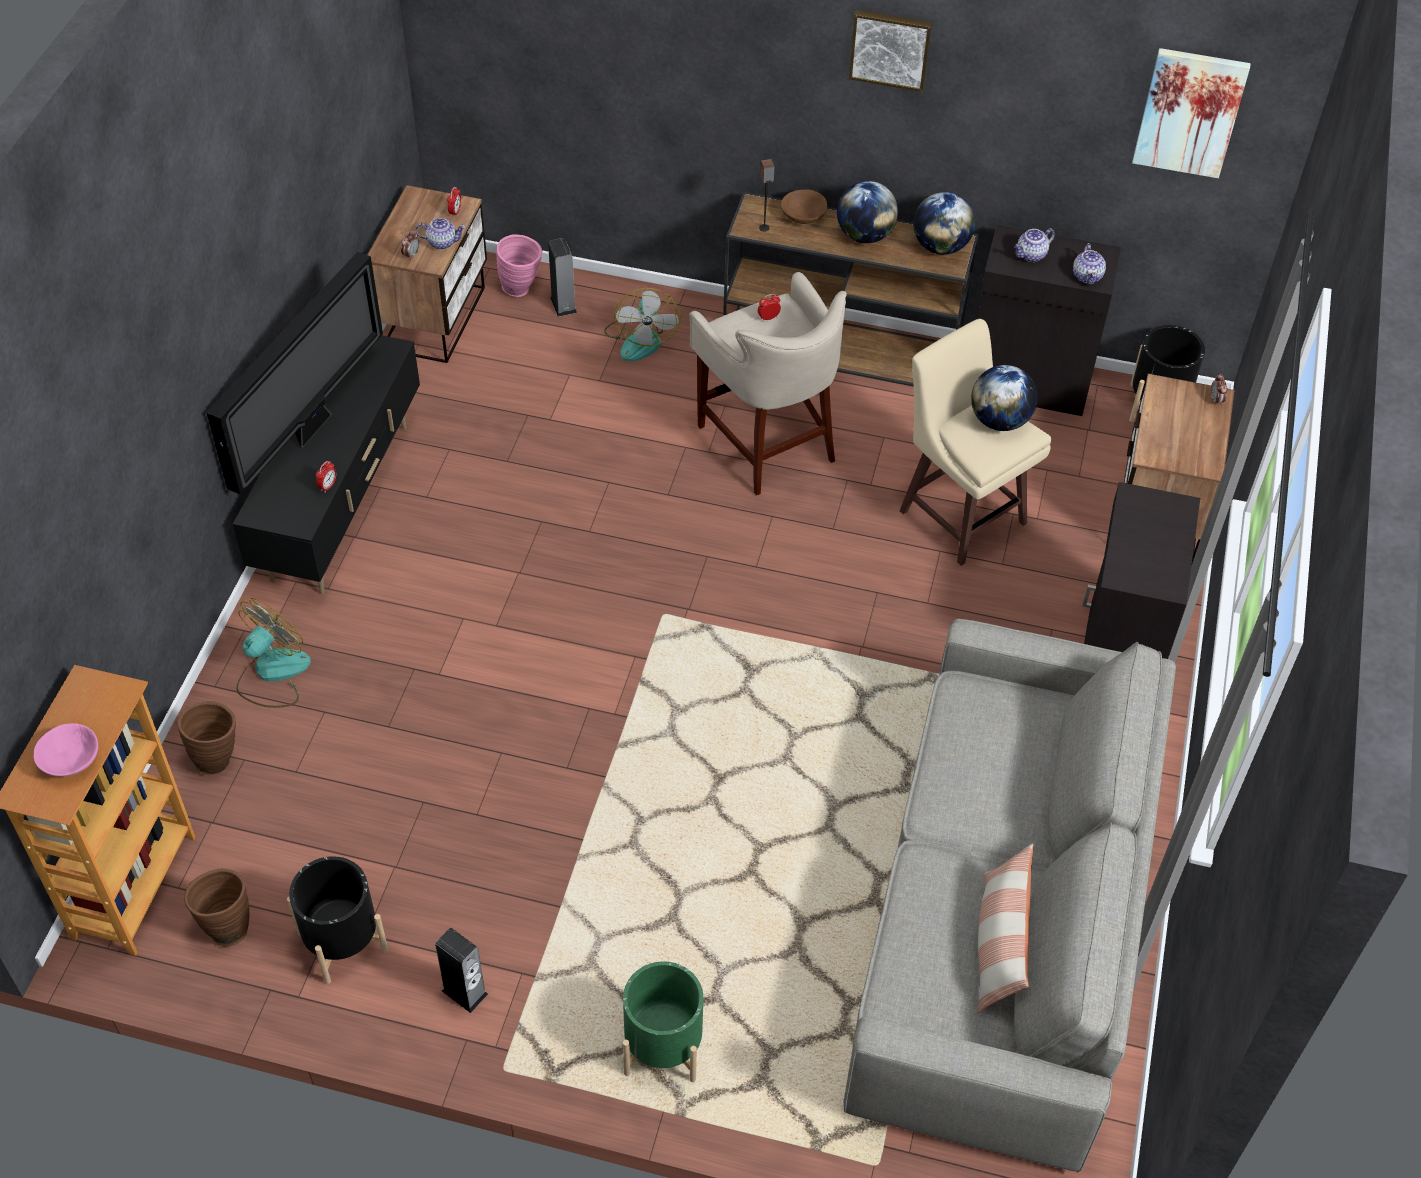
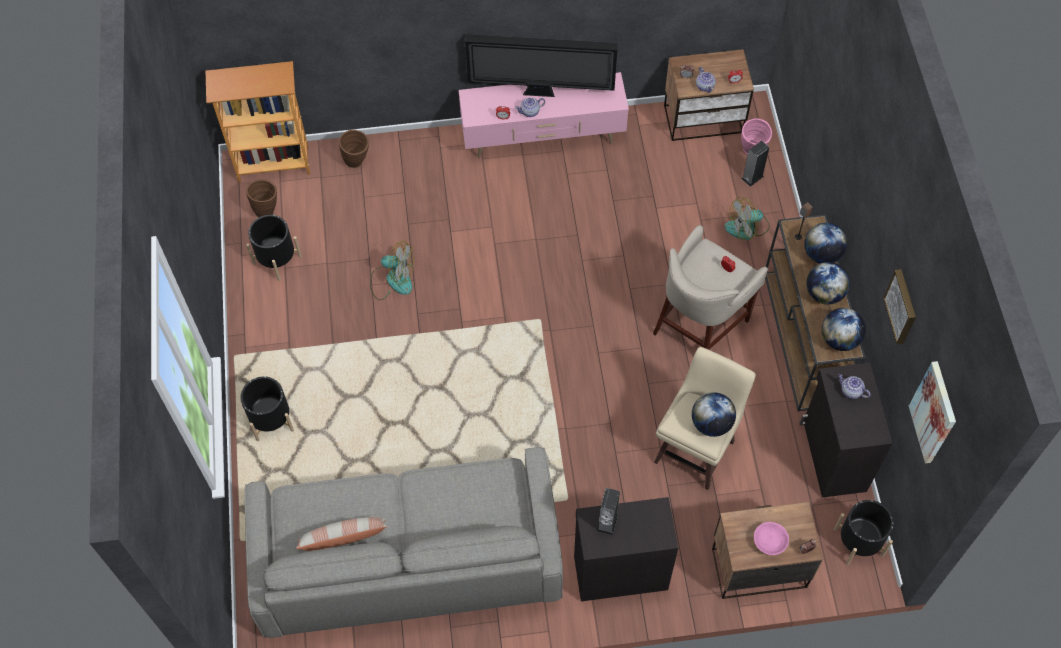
camera: 70 degrees right, 10 degrees up
(70, 761) = (239, 86): pink bowl -> pink bowl (769, 542)
(272, 674) = (417, 160): fan -> fan (392, 280)
(343, 502) = (543, 138): black tv stand -> pink tv stand
(464, 992) = (269, 322): speaker -> speaker (607, 522)
(663, 1046) = (271, 420): green planter -> black planter
(803, 216) = (822, 254): brown bowl -> globe
(890, 48) = (880, 217): picture -> picture (902, 306)
(1087, 276) = (850, 430): teapot -> teapot (530, 112)

